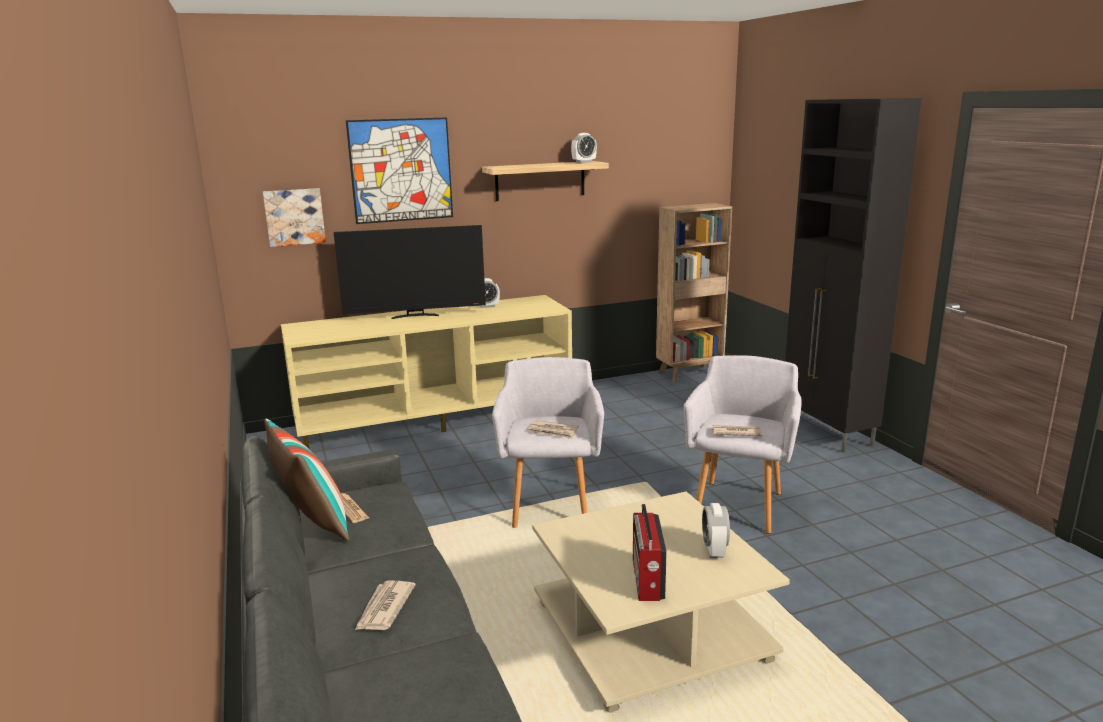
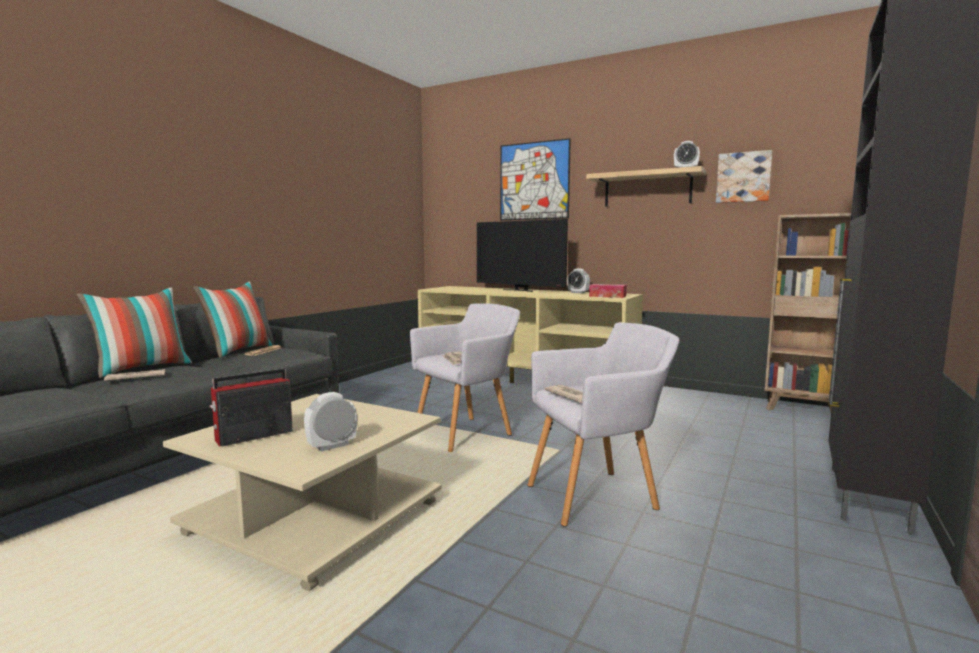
camera: 50 degrees right, 10 degrees down
(294, 217) = (465, 213): picture -> picture (743, 177)
(317, 602) = (142, 369): none -> pillow
(538, 308) = (607, 296): none -> tissue box

